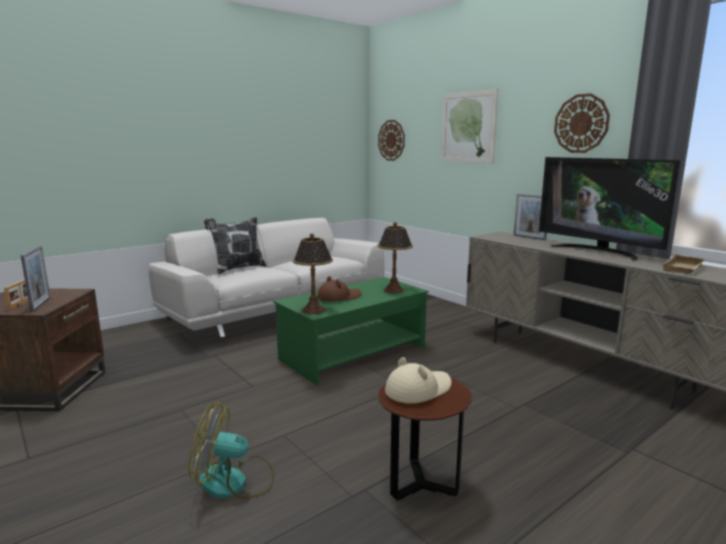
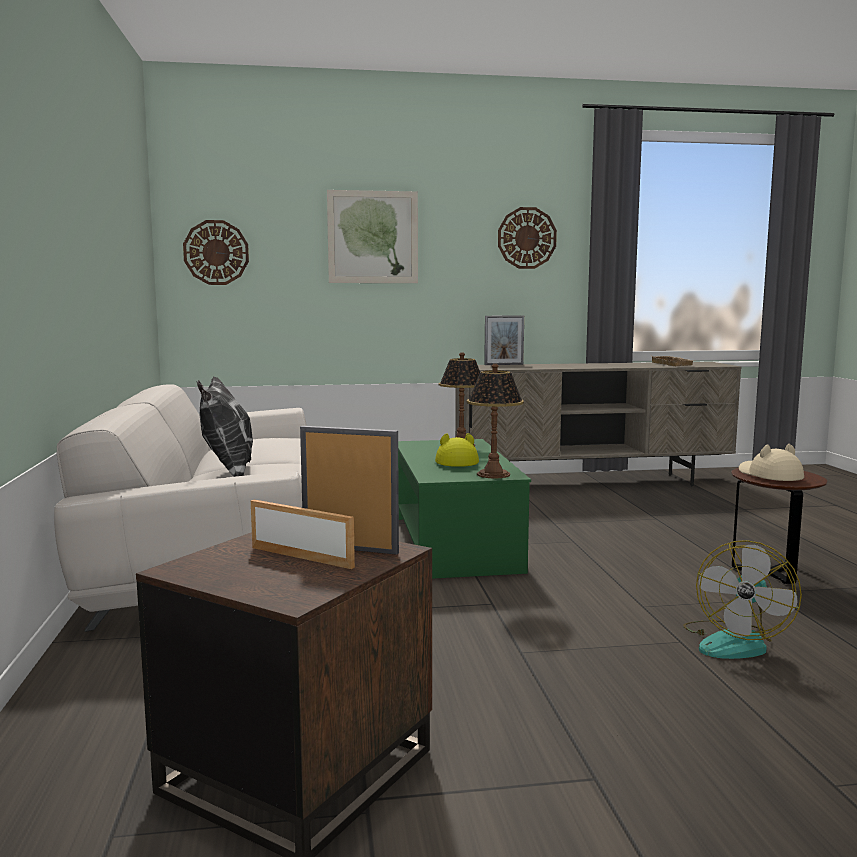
camera: 60 degrees left, 5 degrees down
(339, 297) = (455, 462): brown hat -> yellow hat
(598, 251) = (590, 364): television -> none

